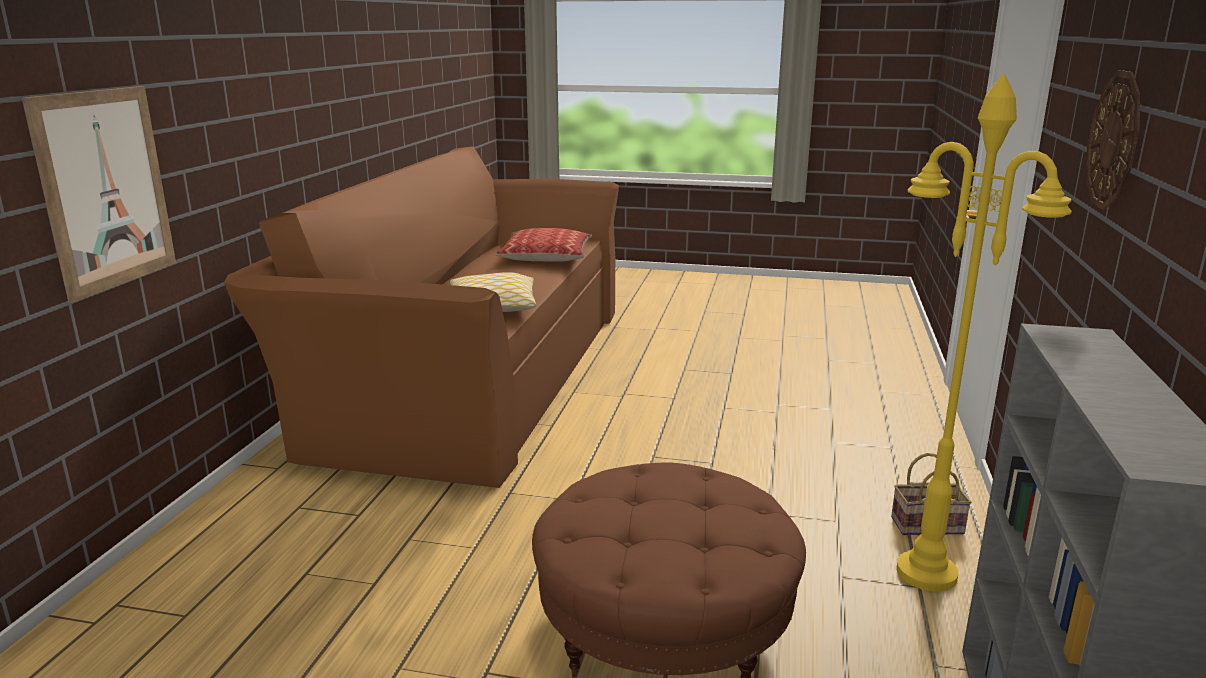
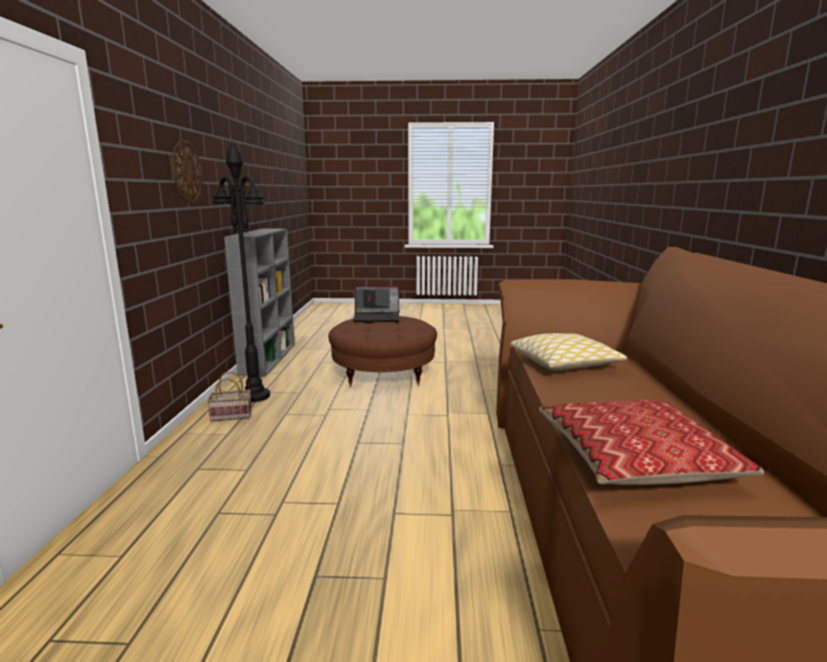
camera: 170 degrees right, 5 degrees down
(105, 190) = (674, 206): picture -> none
(680, 554) = (377, 317): none -> laptop
(927, 573) = (254, 396): yellow floor lamp -> black floor lamp

